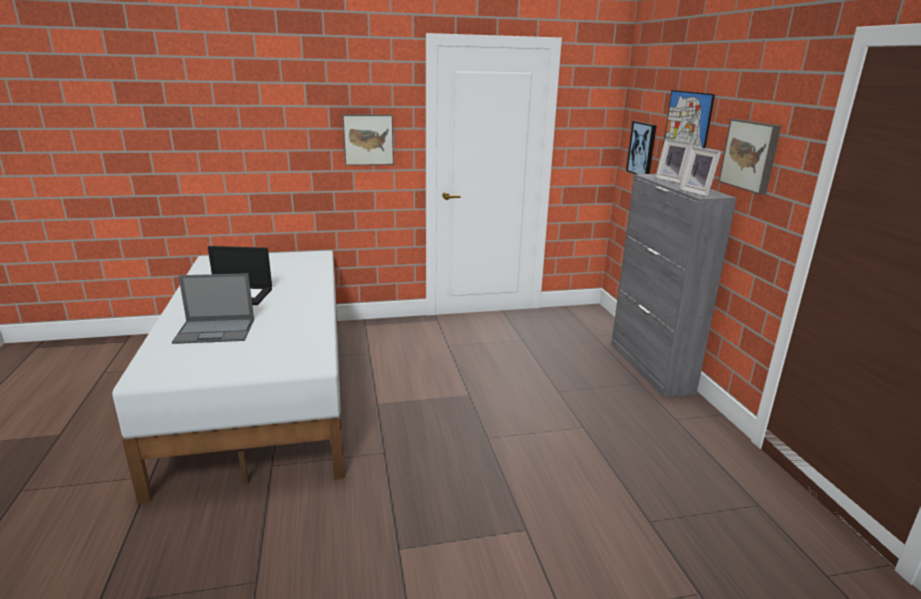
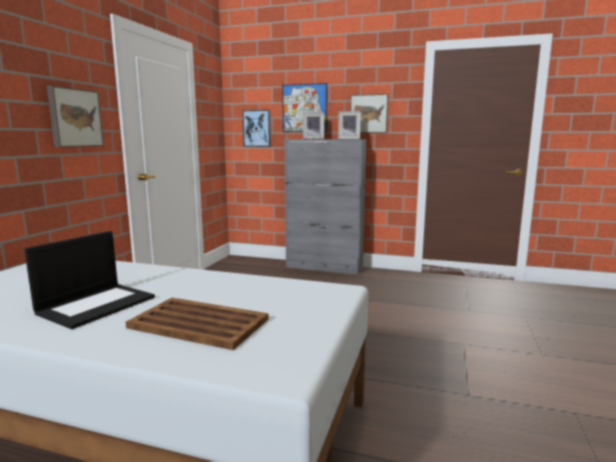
camera: 60 degrees left, 10 degrees down
(216, 331) = (198, 323): laptop -> brown tray

